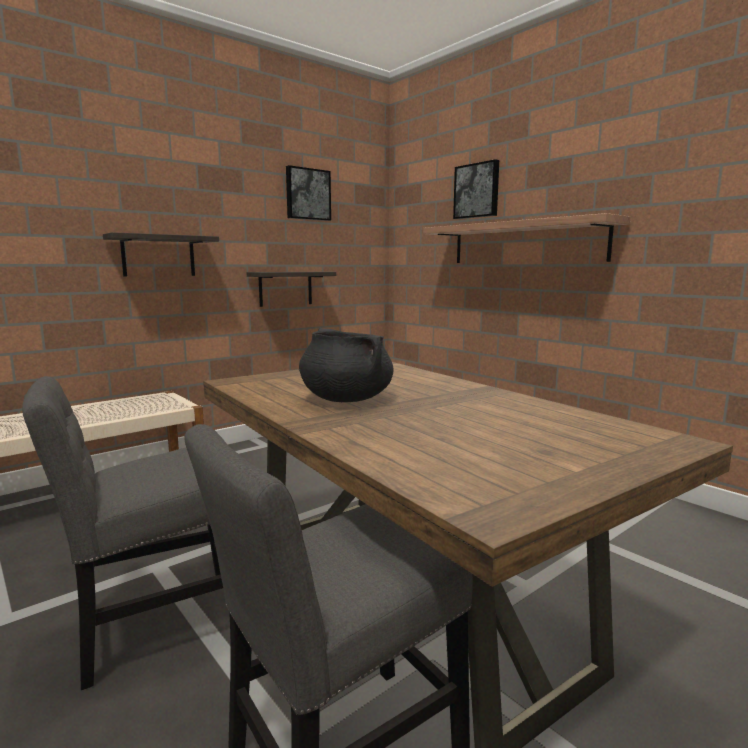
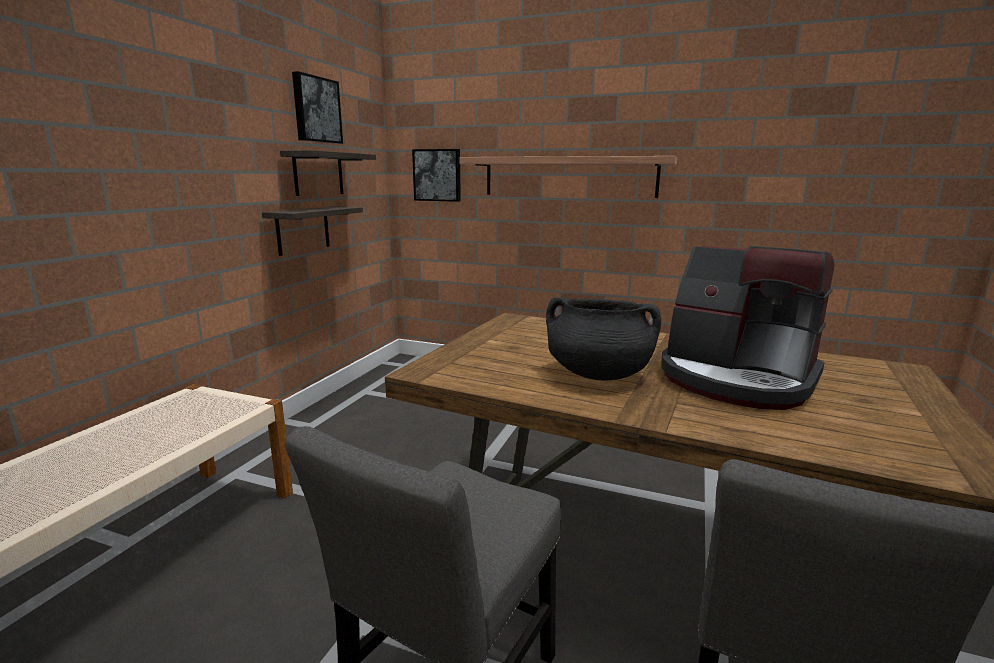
camera: 30 degrees left, 5 degrees up
(158, 256) = (155, 196): shelf -> shelf (318, 174)
(456, 419) = (736, 379): none -> coffee machine
(477, 191) = (510, 119): picture -> picture (437, 175)

